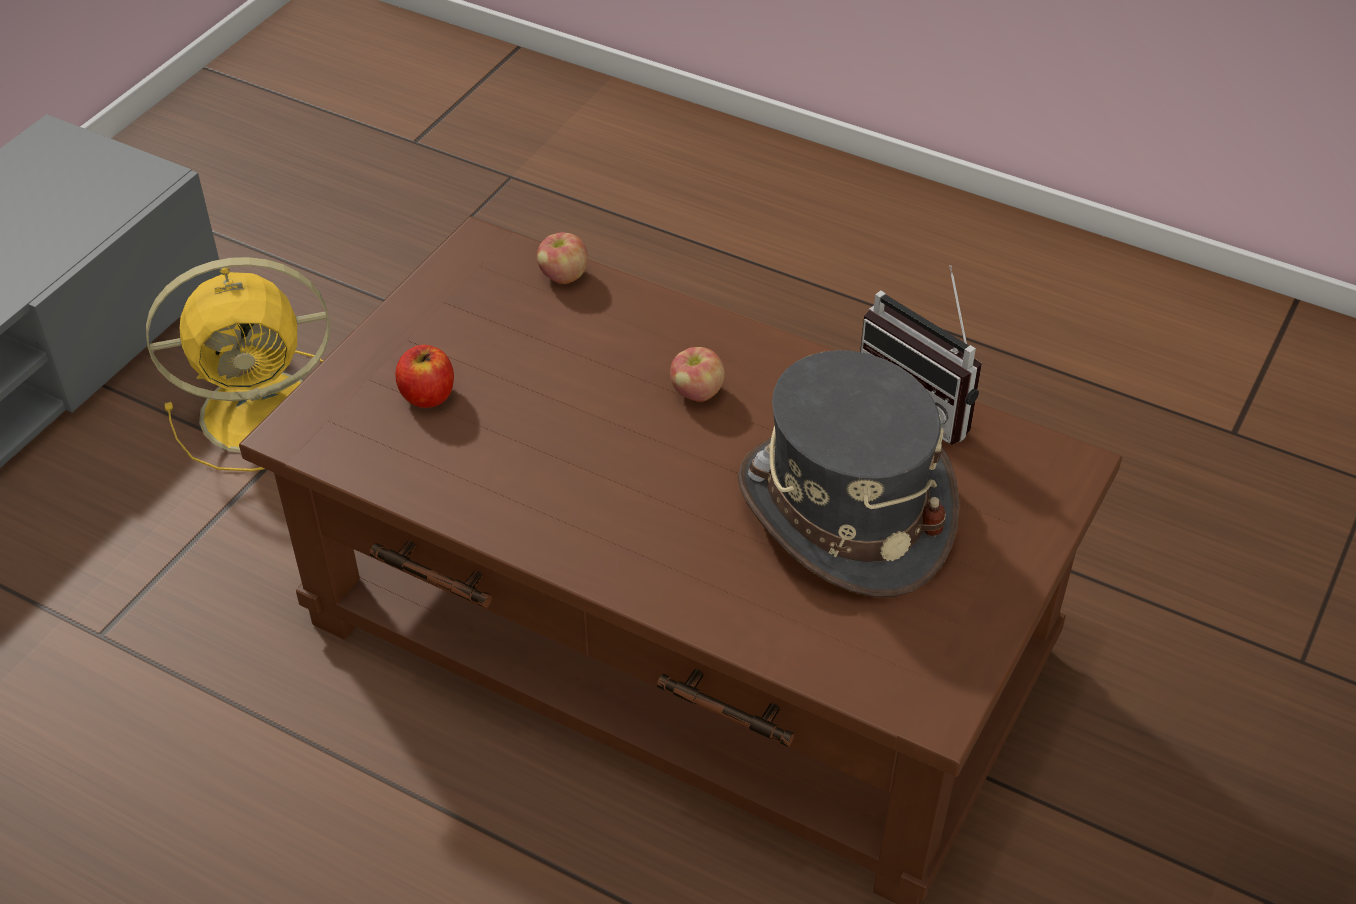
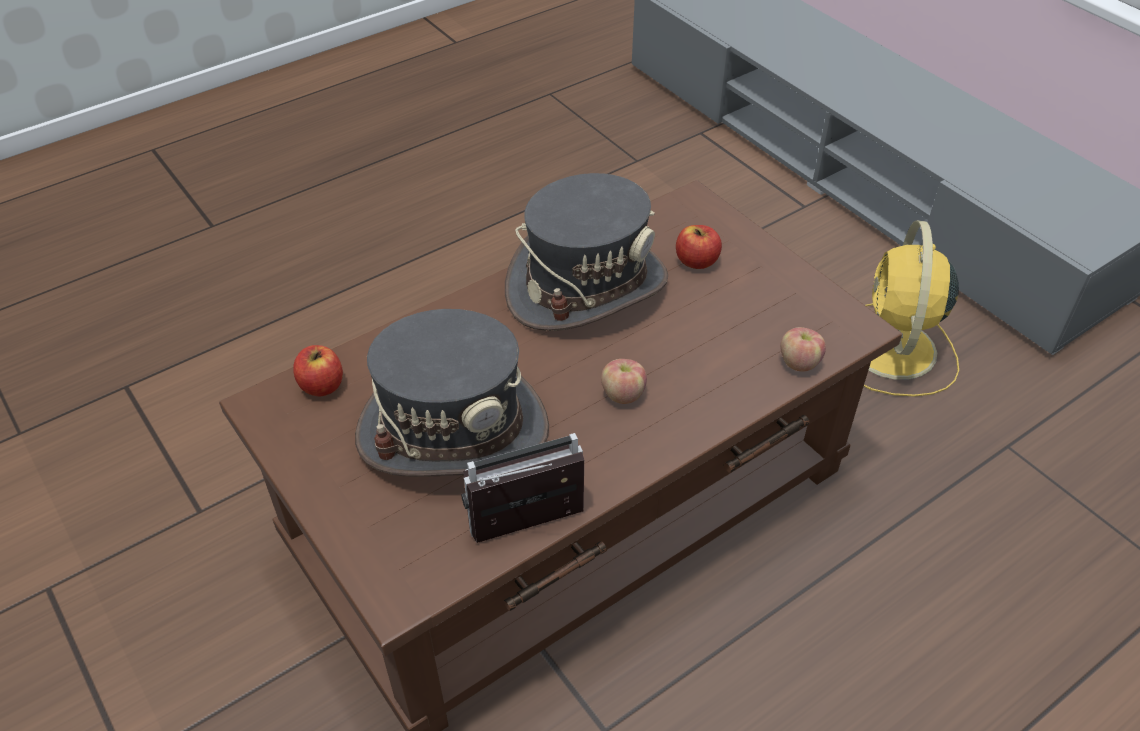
camera: 115 degrees right, 0 degrees up
(531, 481) = (586, 286): none -> grey hat
(863, 666) = (321, 385): none -> apple

